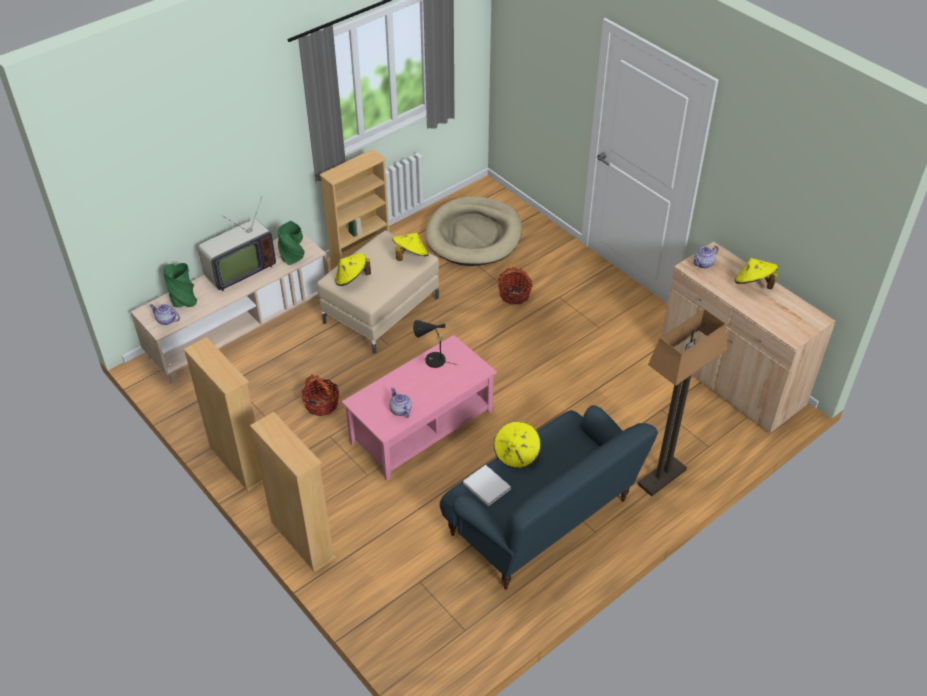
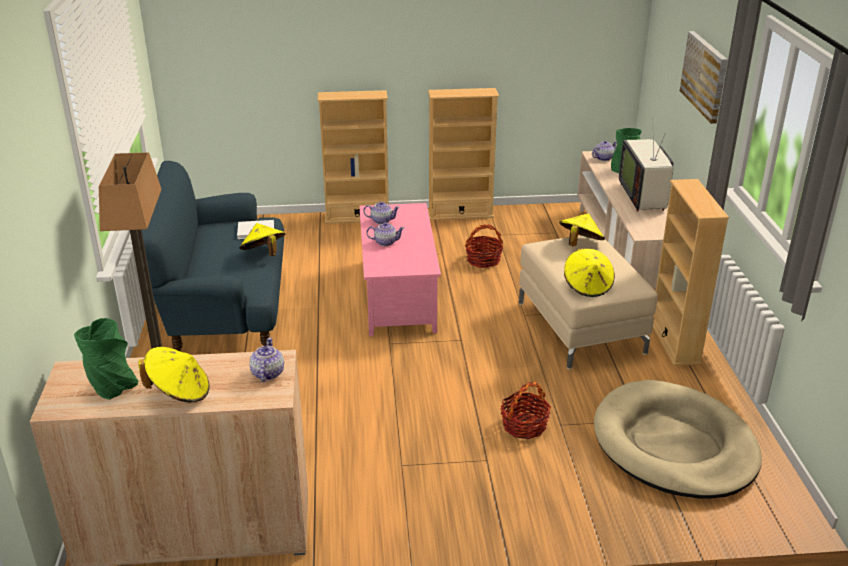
camera: 125 degrees right, 15 degrees down
(237, 142) = (705, 76): none -> picture
(293, 257) = (642, 223): green vase -> green vase (112, 386)
(432, 360) = (420, 252): black table lamp -> none
(435, 387) = (385, 242): none -> teapot

